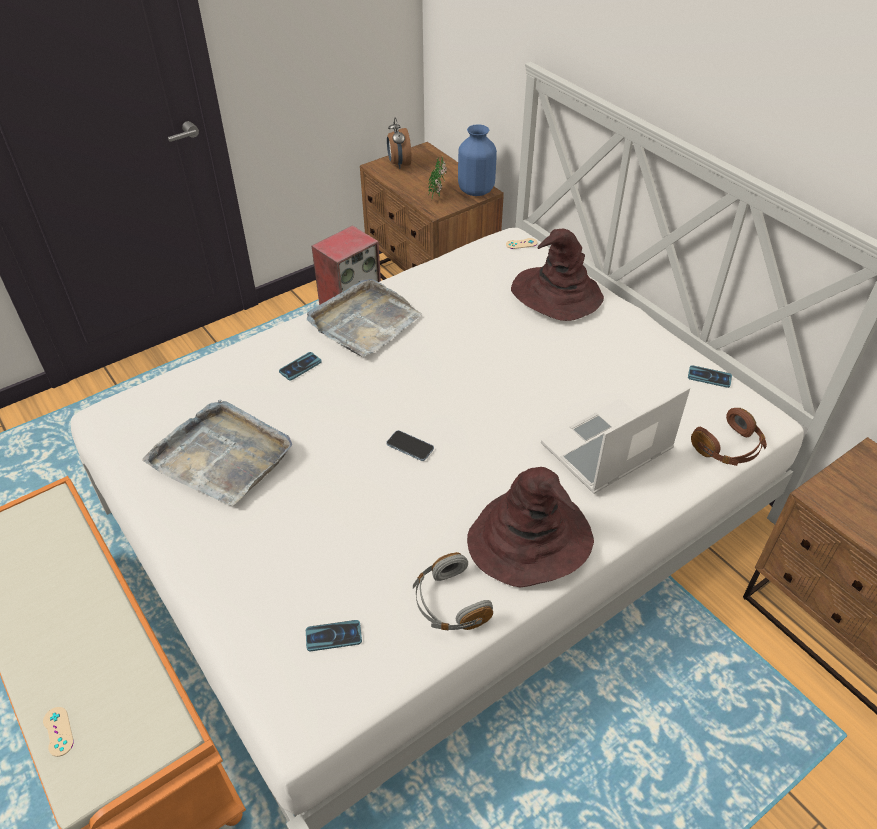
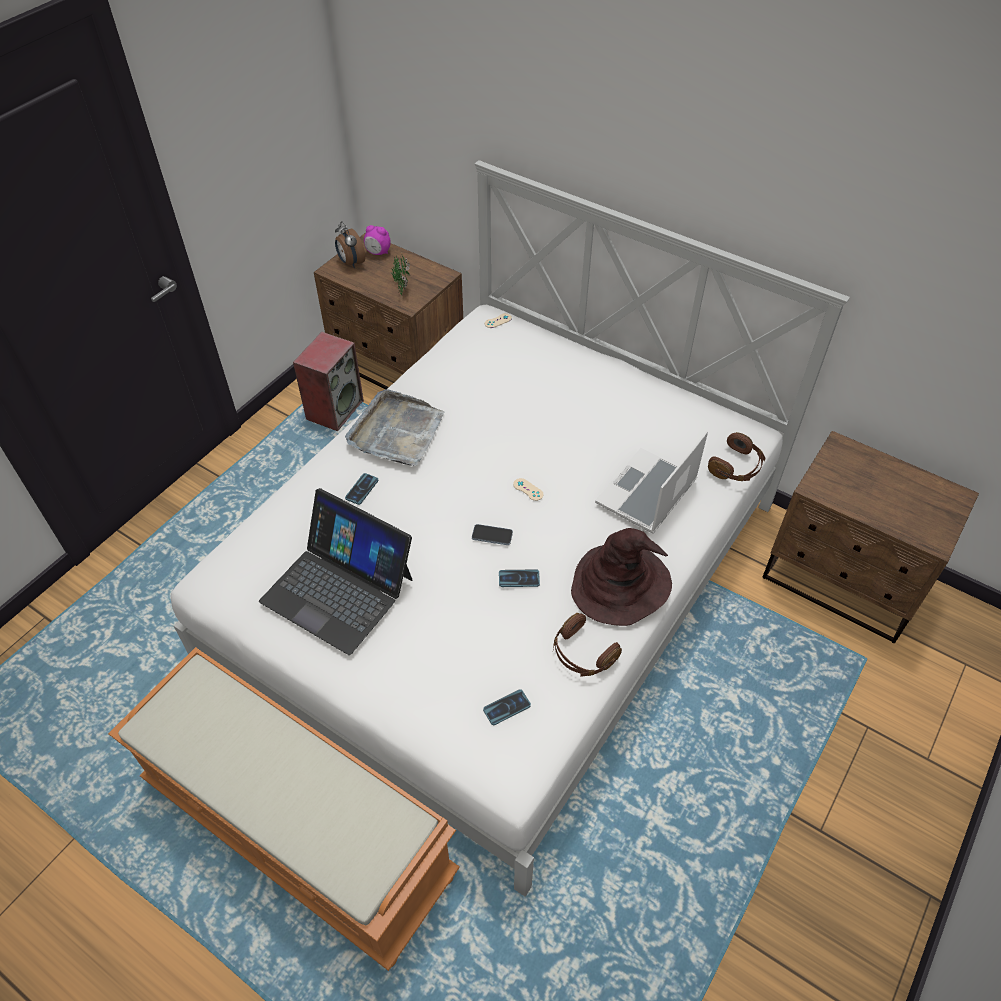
camera: 20 degrees left, 5 degrees up
(58, 731) = (318, 854): beige game controller -> beige game controller (528, 489)
(222, 455) = (338, 589): grey tray -> laptop
(430, 160) = (378, 253): none -> alarm clock
(449, 603) = (582, 654): grey headphones -> brown headphones
(476, 190) = (435, 276): blue vase -> none
(555, 295) = (549, 365): brown hat -> none
(709, 377) = (699, 409): phone -> phone (519, 579)

